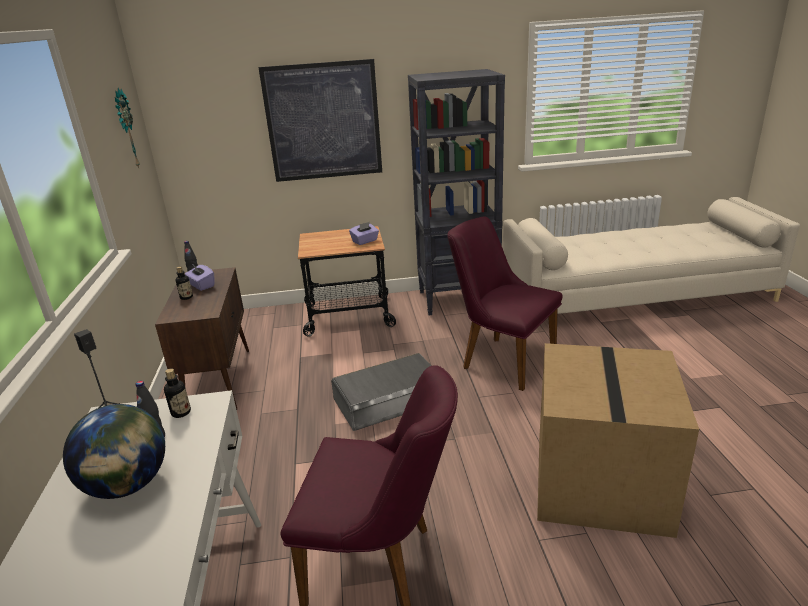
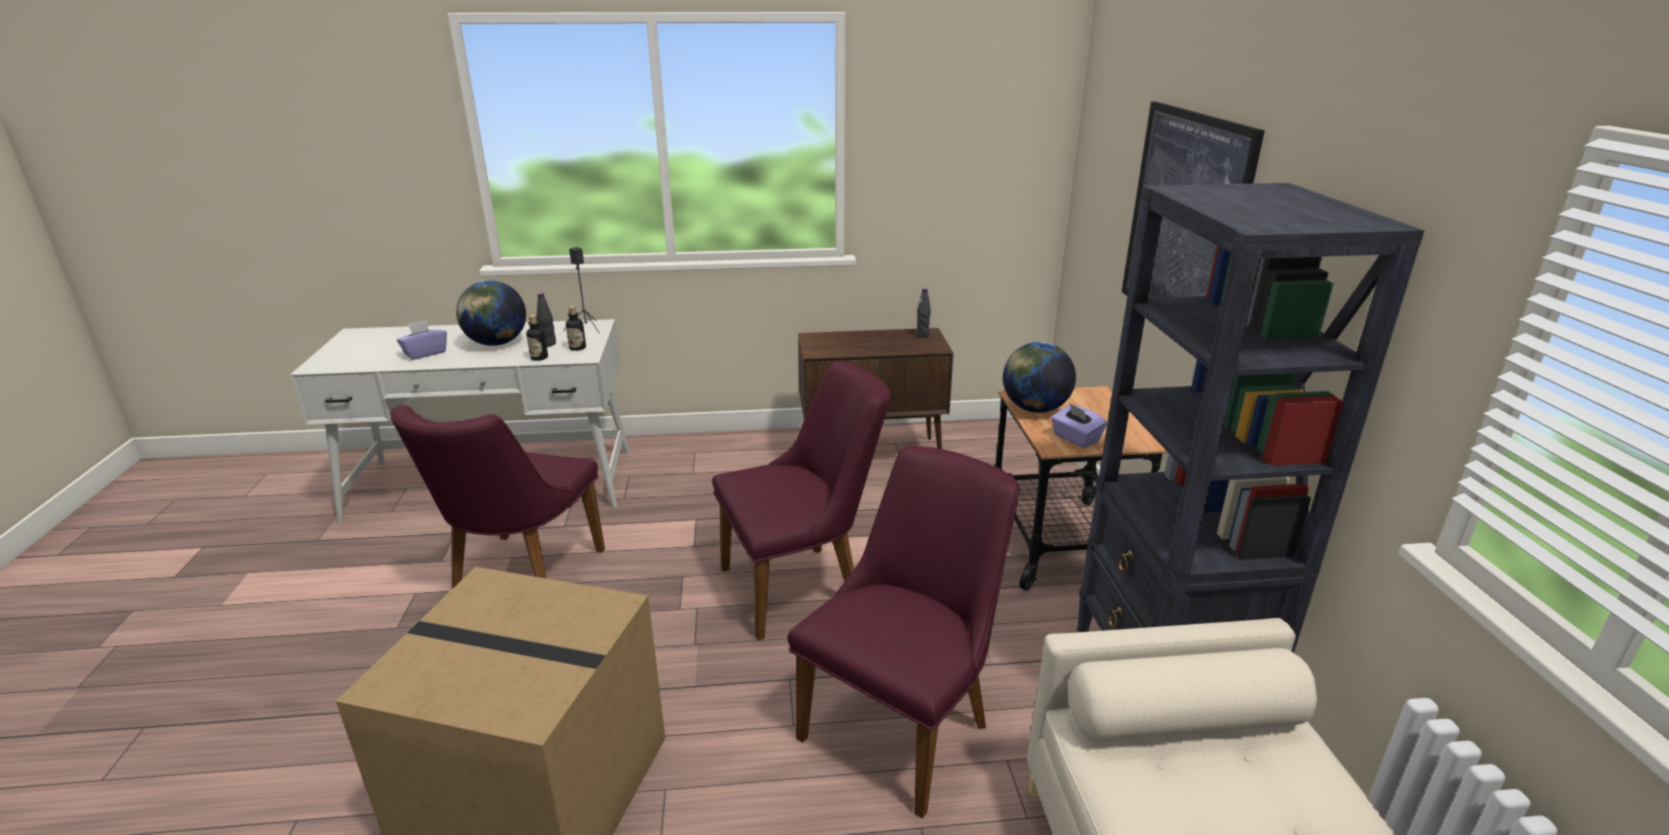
camera: 90 degrees right, 0 degrees up
(125, 129) = (981, 141): wall clock -> none
(186, 297) = (861, 338): bottle -> bottle (539, 358)
(201, 285) = (894, 341): purple tissue box -> purple tissue box (425, 353)
(326, 249) = (1034, 409): none -> globe
(388, 399) = (803, 585): grey storage box -> purple chair

